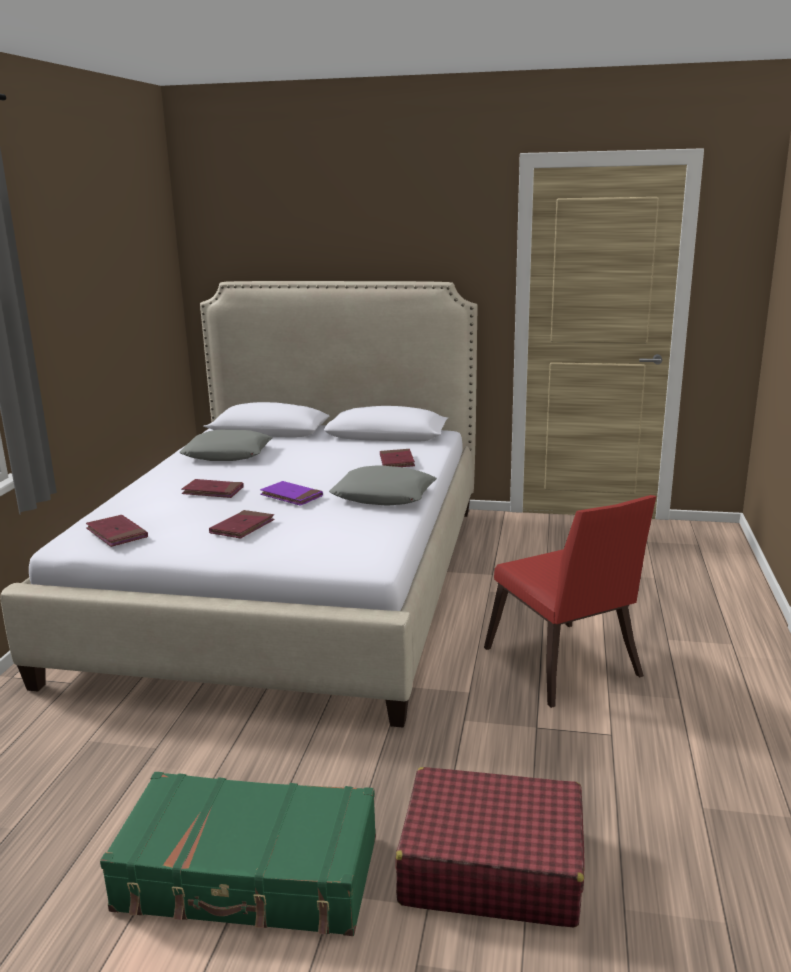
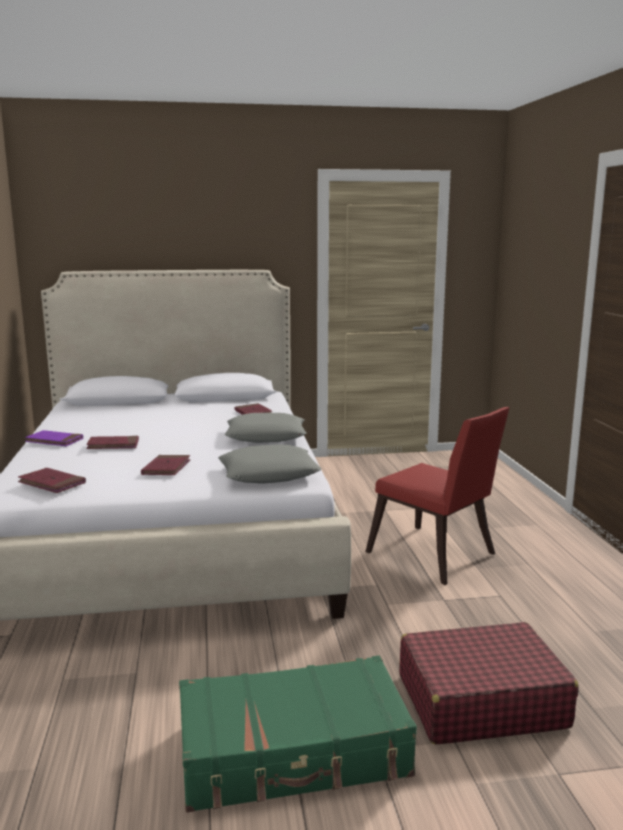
camera: 20 degrees left, 5 degrees down
(227, 454) = (97, 419): grey pillow -> grey pillow (269, 473)
(291, 496) = (188, 443): purple book -> purple book (54, 441)

